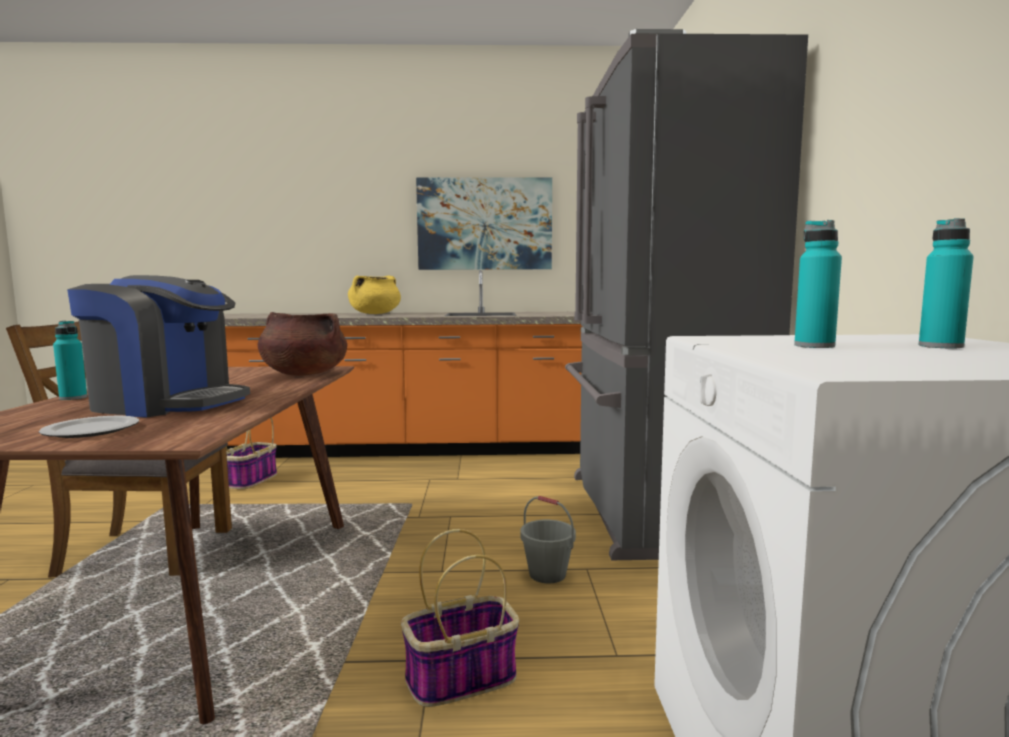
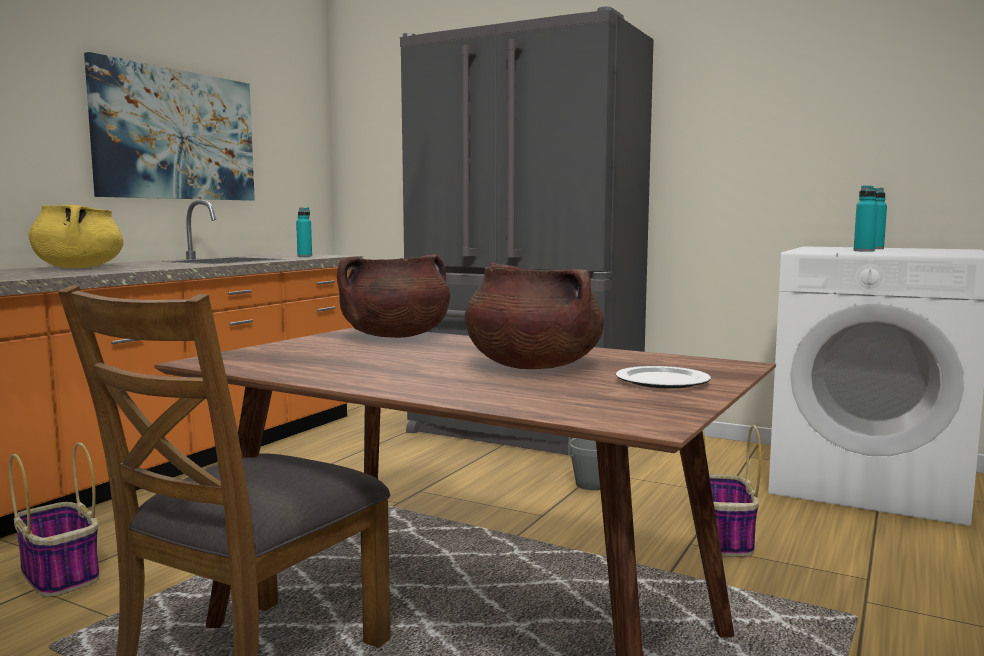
camera: 60 degrees left, 0 degrees up
(73, 398) = (409, 390): turquoise bottle -> turquoise bottle (304, 256)
(167, 404) = (532, 366): coffee machine -> brown cooking pot

